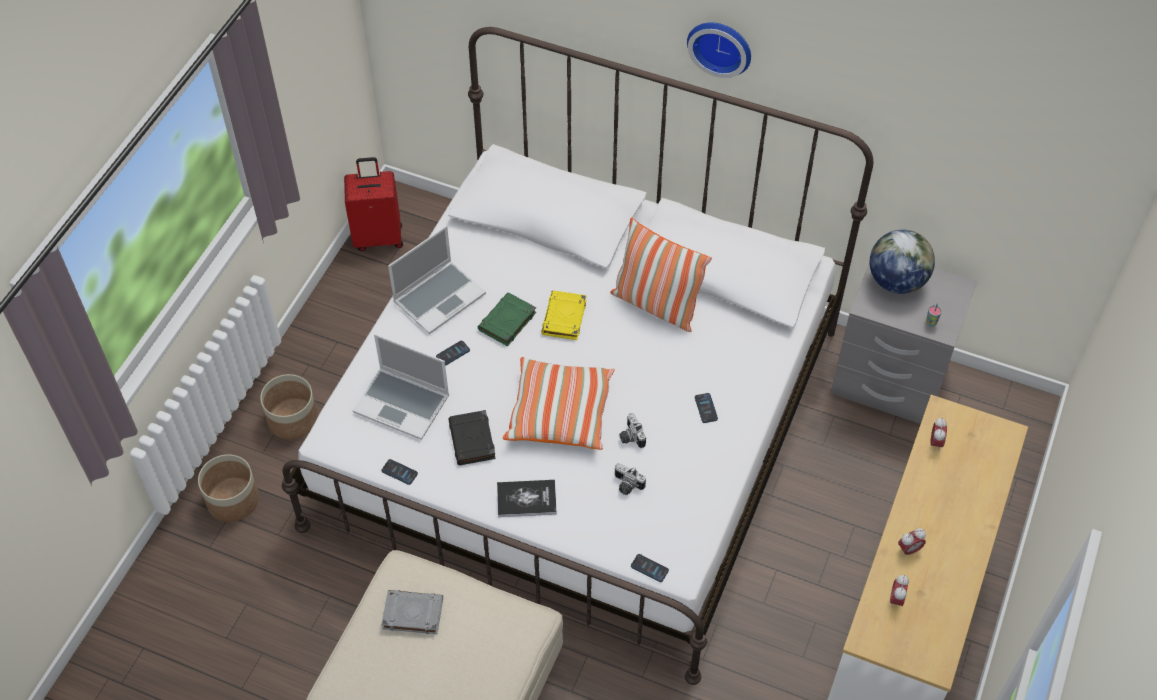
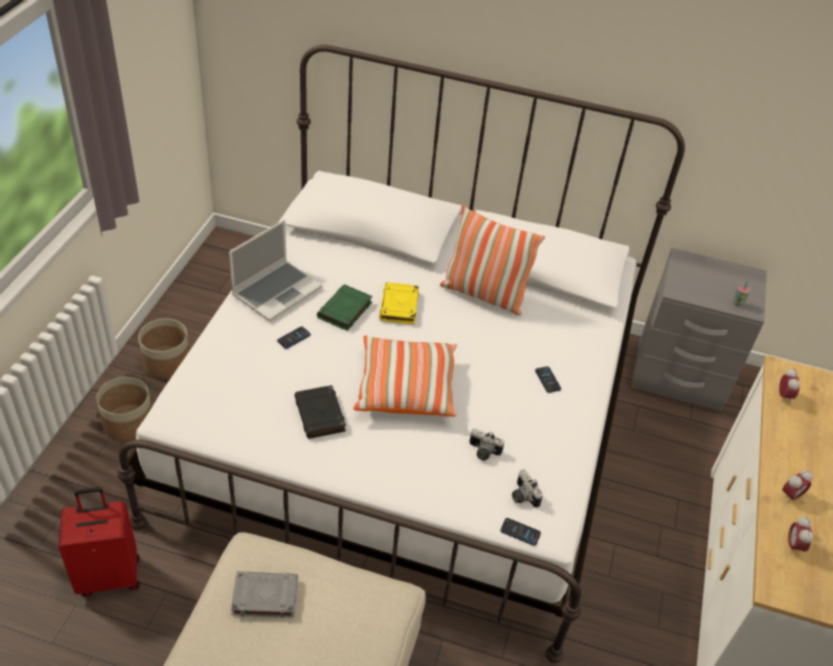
camera: 10 degrees left, 10 degrees down
(233, 499) = (65, 500): planter -> planter (167, 362)
(378, 237) = (209, 270): red suitcase -> red suitcase (109, 575)
(399, 472) = (246, 447): phone -> none
(403, 404) = (246, 383): laptop -> none
(526, 499) = (382, 468): book -> none
(630, 437) = (479, 407): camera -> camera (522, 496)
(721, 45) = (543, 42): wall clock -> none
(896, 281) = (697, 271): globe -> none

